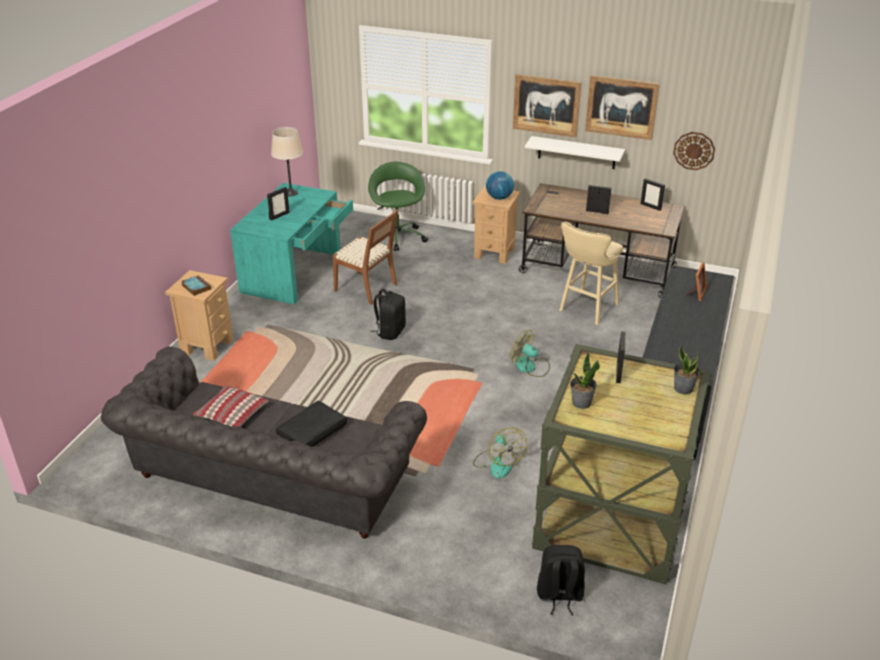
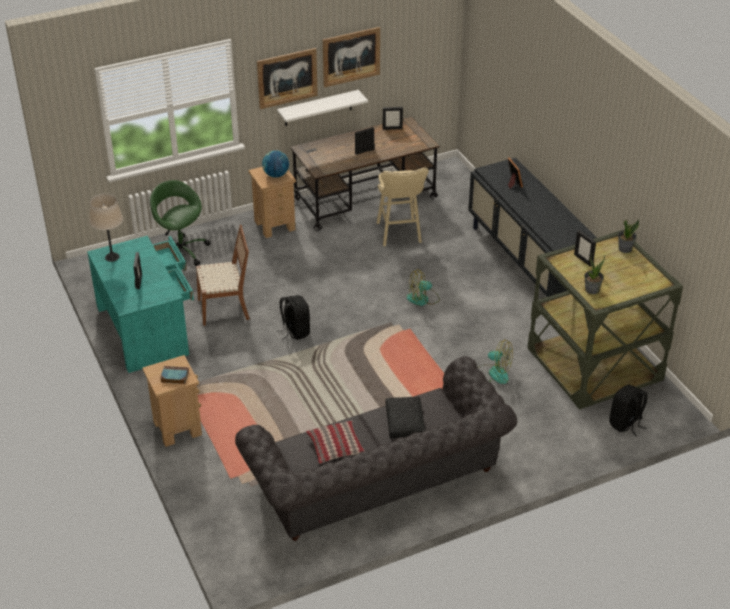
camera: 45 degrees left, 5 degrees up
(694, 150) = (412, 70): wall clock -> none

